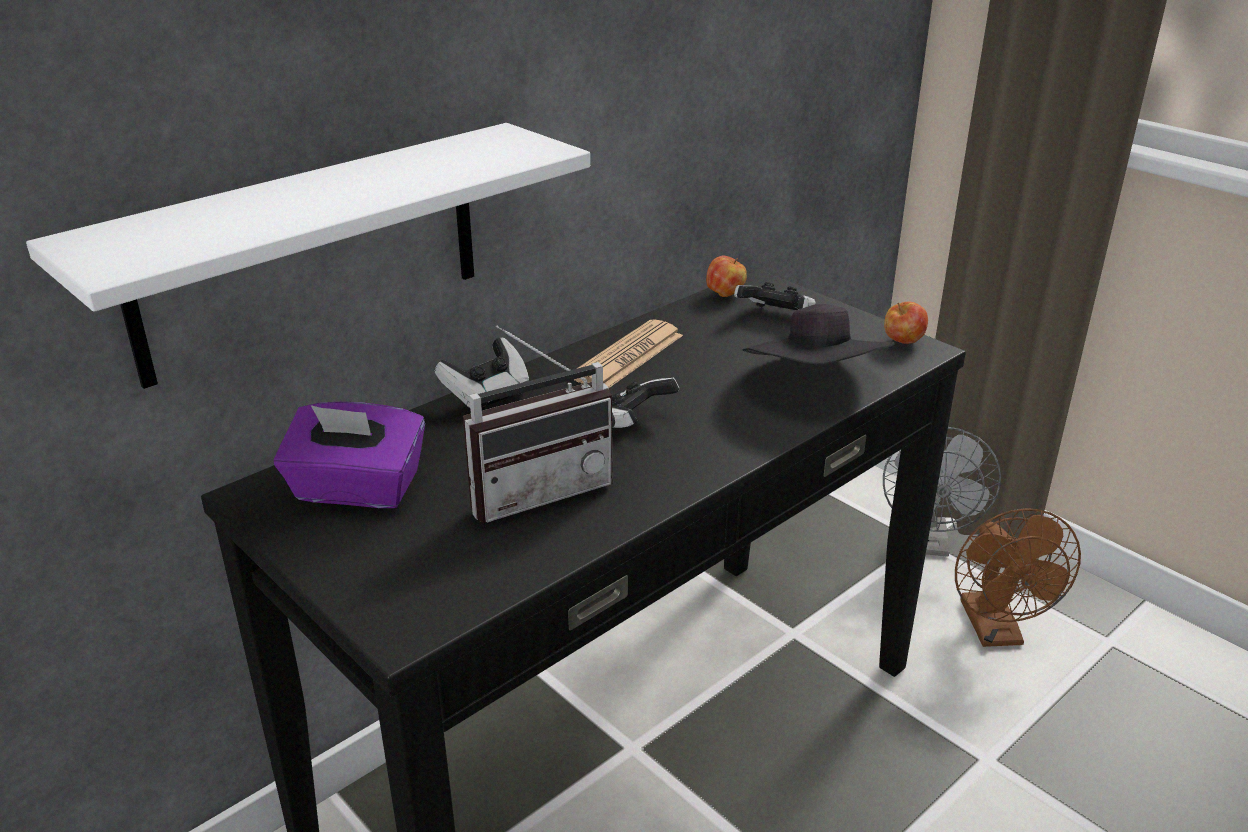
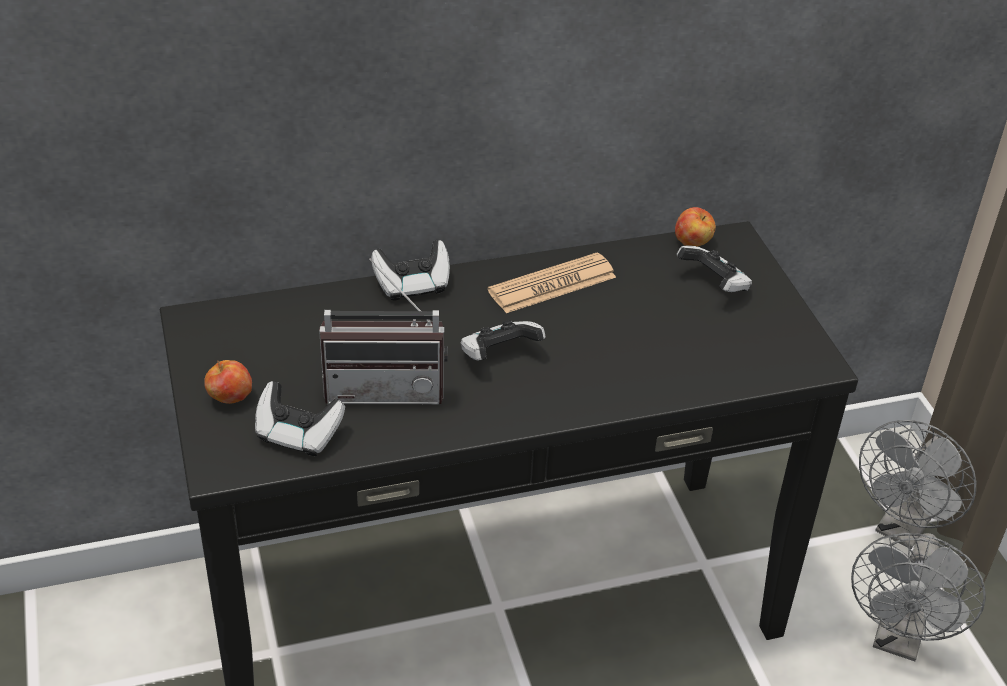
camera: 25 degrees right, 10 degrees up
(310, 252) = (274, 148): white shelf -> none
(356, 489) = (262, 341): purple tissue box -> none
(474, 565) = (298, 435): none -> game controller
(816, 384) = (686, 368): black hat -> none
(903, 343) = (806, 351): apple -> apple (230, 398)
(996, 632) = (899, 639): brown fan -> grey fan

